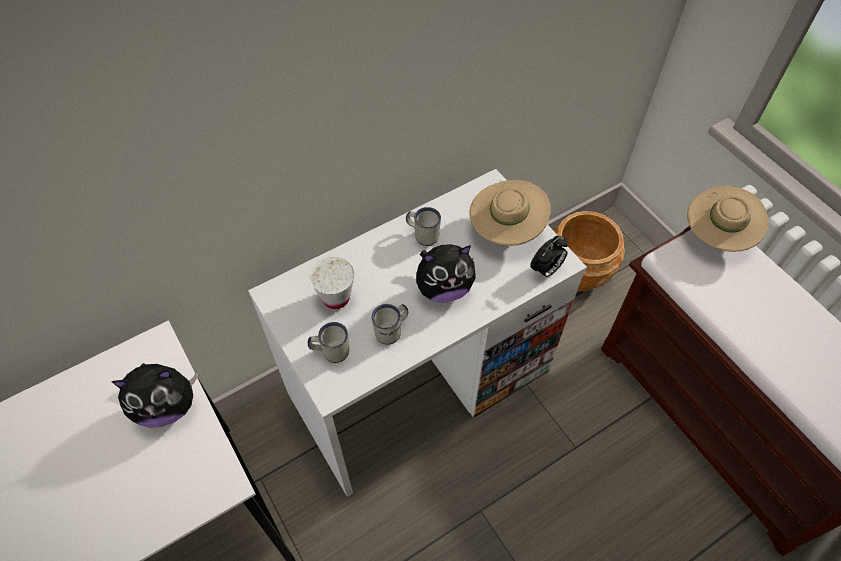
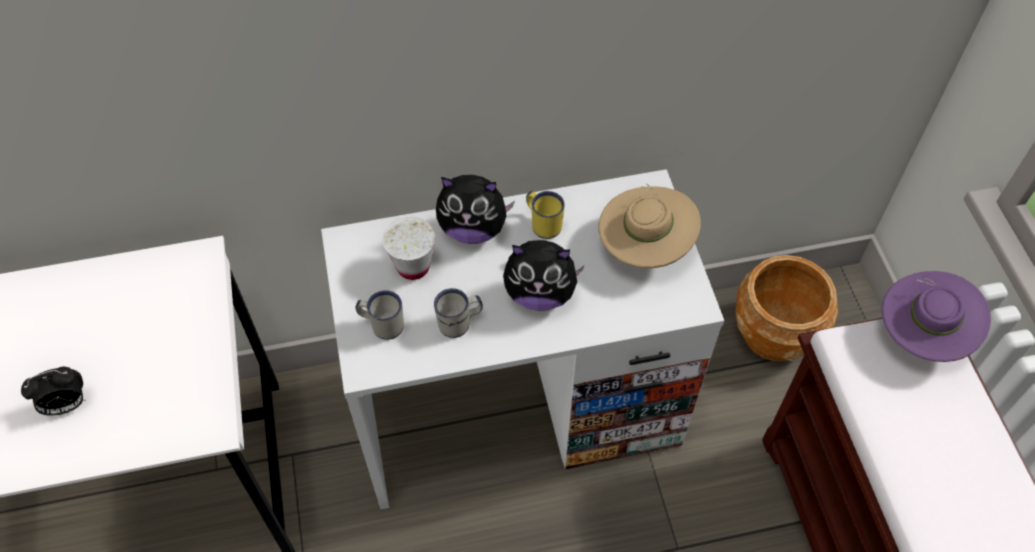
camera: 20 degrees right, 0 degrees up
(167, 406) = (186, 327): plush toy -> plush toy (473, 229)
(423, 234) = (543, 223): white mug -> yellow mug
(546, 270) = (672, 309): alarm clock -> alarm clock (66, 405)
(716, 236) = (921, 335): beige hat -> purple hat

